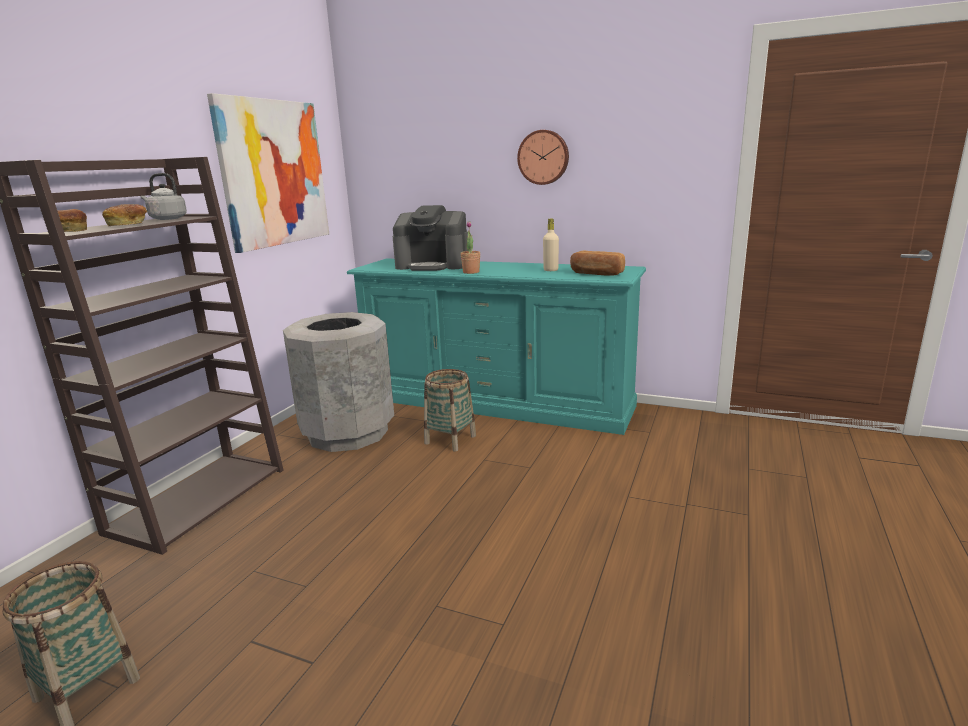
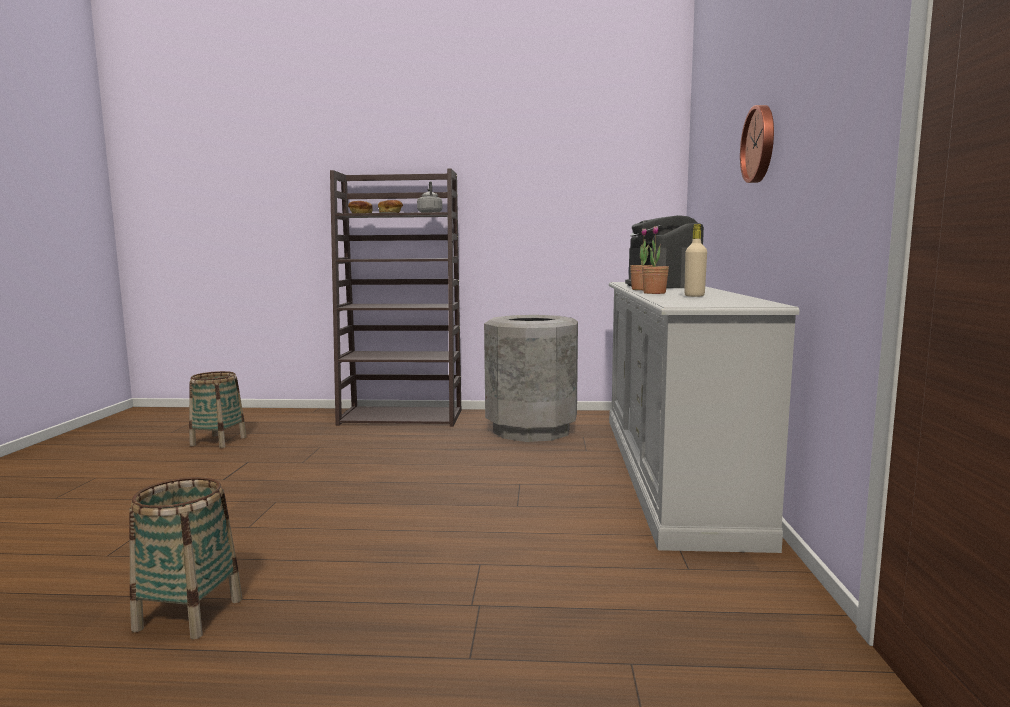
camera: 70 degrees right, 10 degrees down
(274, 173) = (574, 187): picture -> none
(450, 440) = (551, 464): basket -> basket (188, 614)
(496, 402) = (671, 469): turquoise cabinet -> white cabinet
(513, 273) = (654, 293): none -> potted plant
(596, 273) = (697, 301): bread -> none

